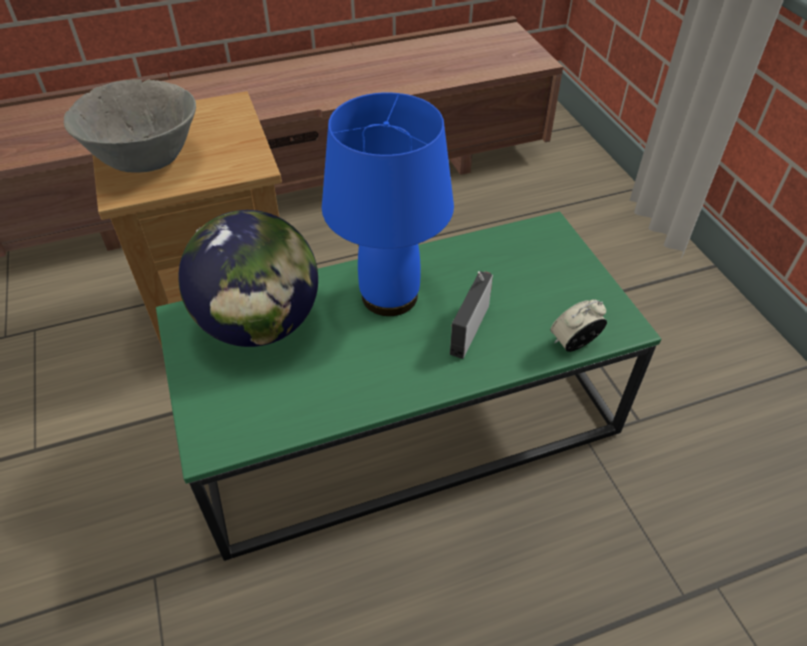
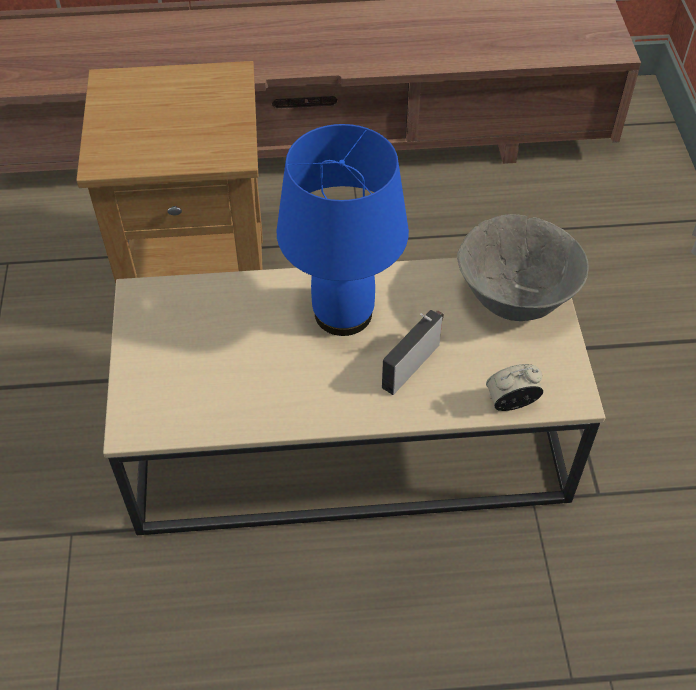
camera: 15 degrees right, 5 degrees up
(146, 160) = (132, 130): grey bowl -> grey bowl (514, 299)
(260, 325) = (208, 318): globe -> none
(403, 418) = (348, 436): green coffee table -> beige coffee table

